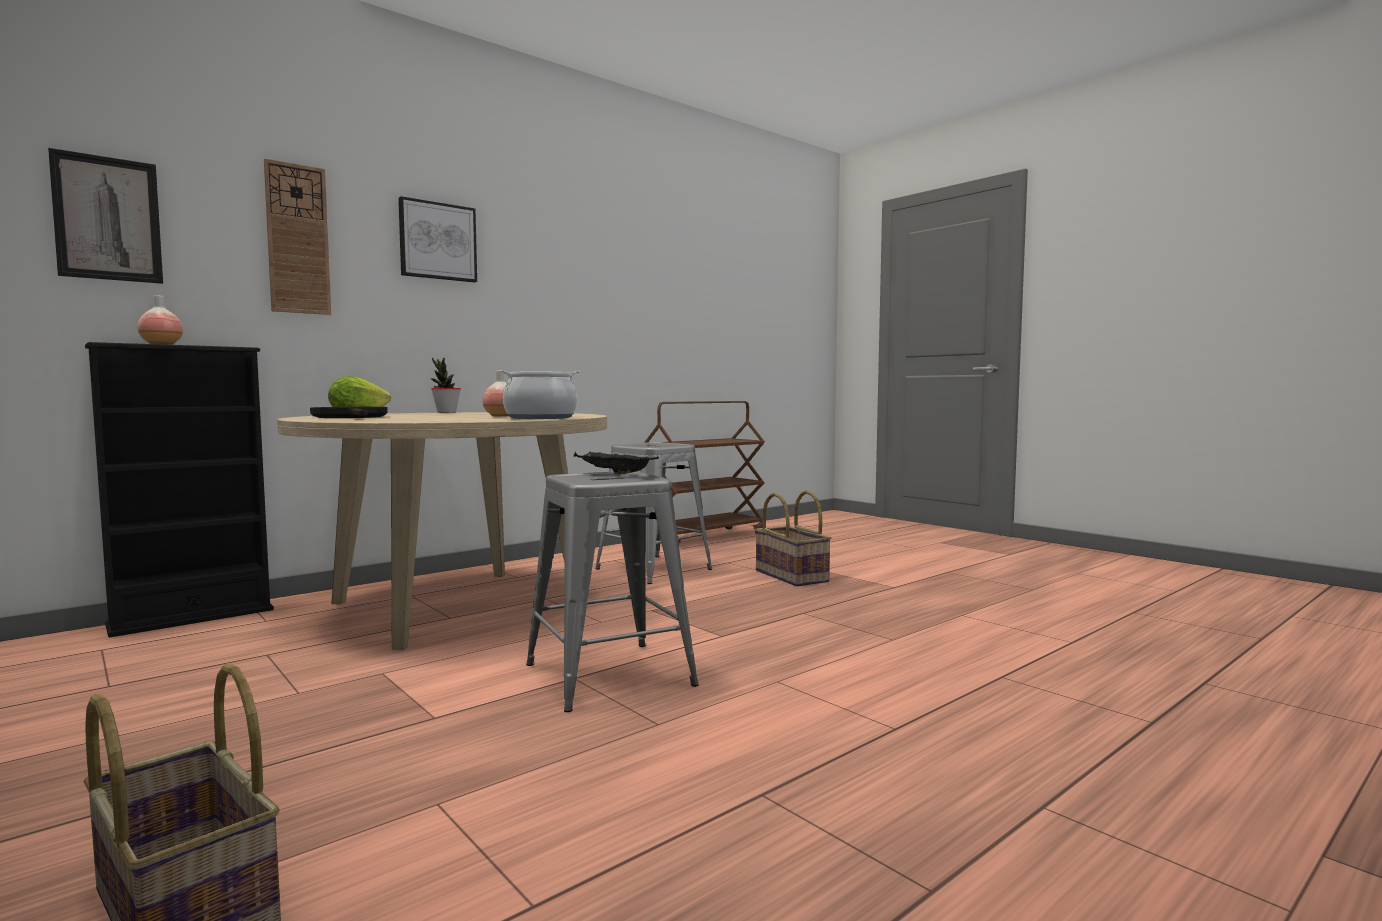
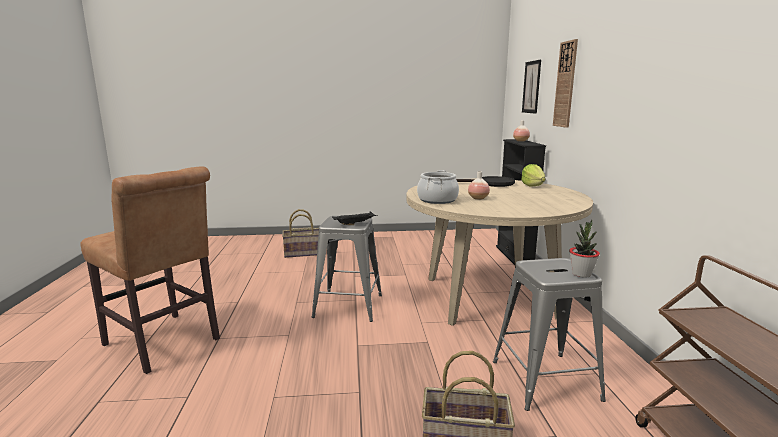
camera: 125 degrees right, 10 degrees up
(437, 241) = (613, 70): picture -> none
(446, 412) = (574, 198): potted plant -> potted plant (581, 274)
(1015, 766) = (165, 344): none -> brown chair

